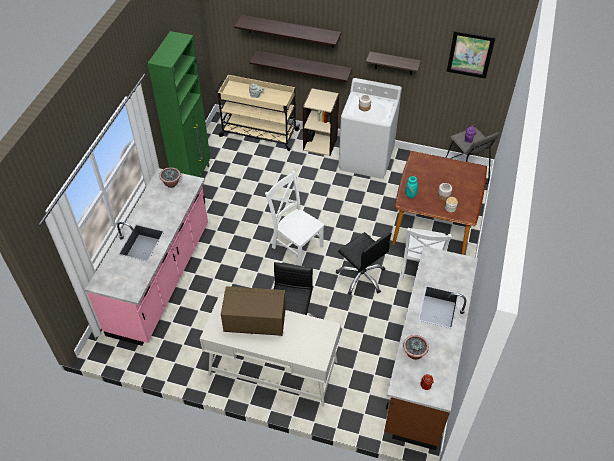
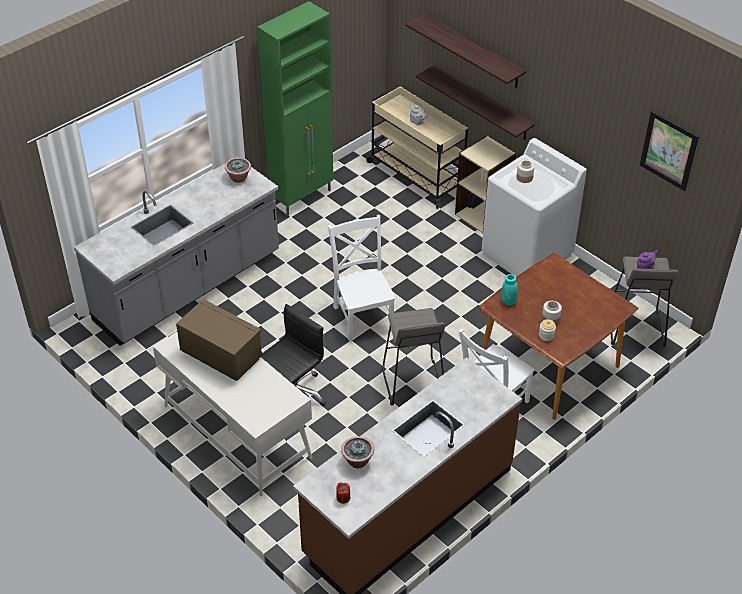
camera: 30 degrees right, 5 degrees down
(161, 279) = (188, 288): pink counter -> grey counter
(361, 277) = (412, 383): black office chair -> grey stool
(394, 63) = (581, 133): shelf -> none

